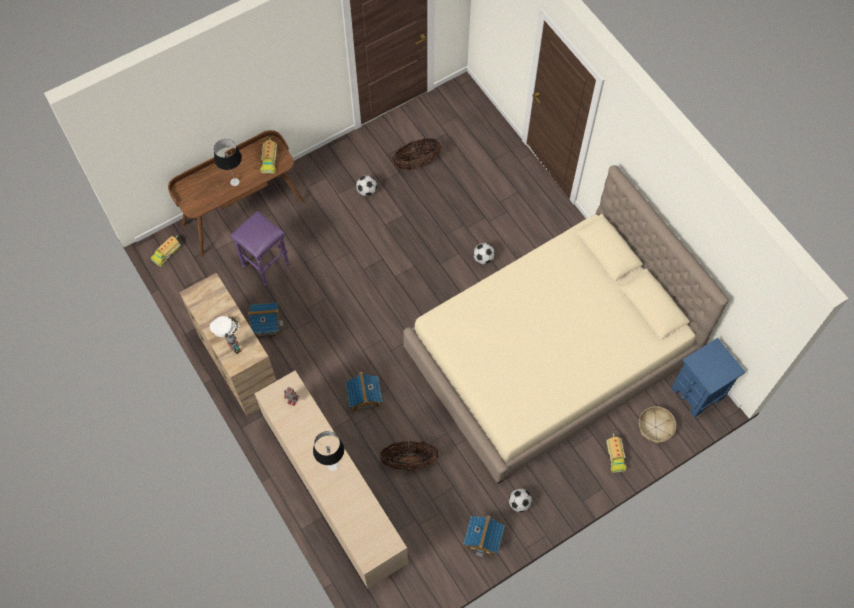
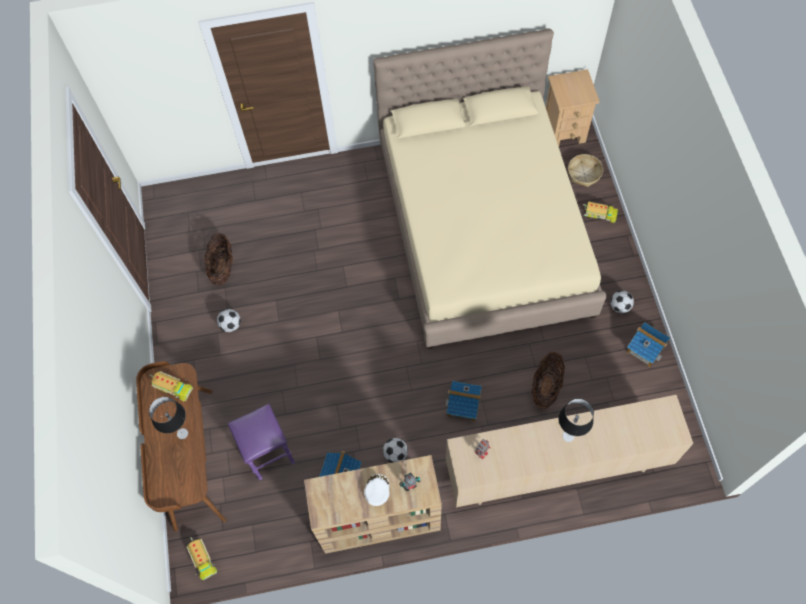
camera: 65 degrees left, 0 degrees up
(483, 258) = (358, 247): football -> football (395, 454)
(697, 394) = (564, 132): blue nightstand -> beige nightstand

